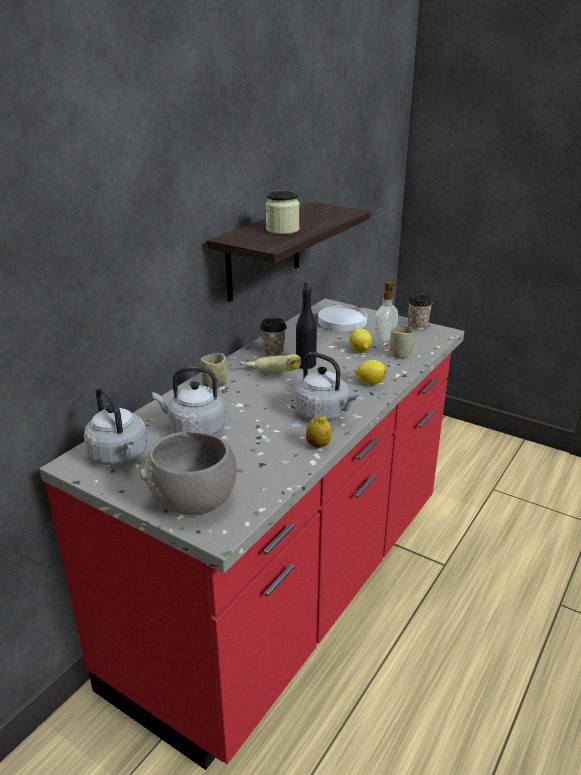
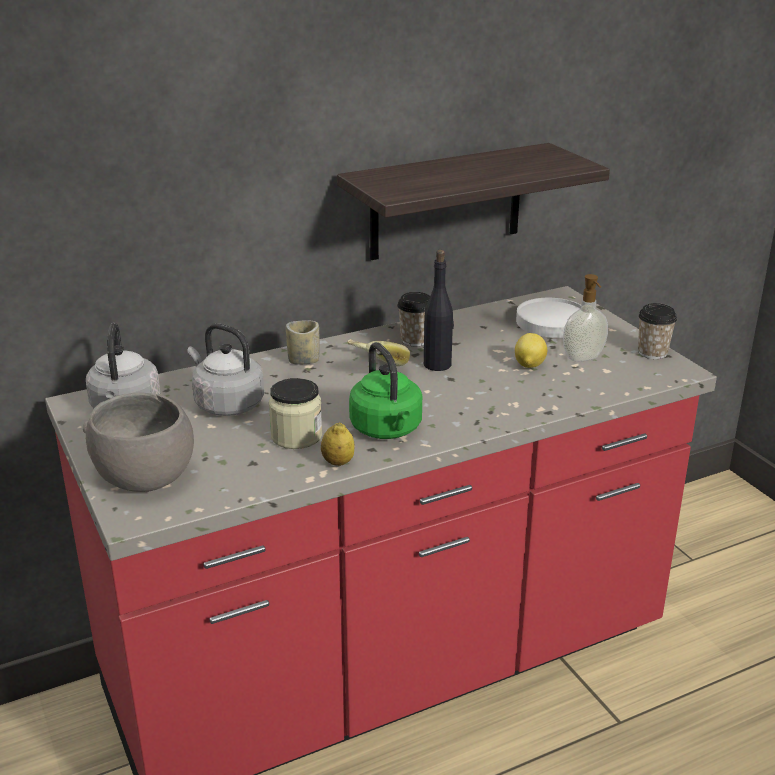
camera: 30 degrees right, 0 degrees up
(282, 230) = (444, 176): jar -> jar (296, 436)
(324, 414) = (387, 430): grey kettle -> green kettle
(370, 382) = (491, 408): lemon -> none
(400, 354) = (577, 384): cup -> none

